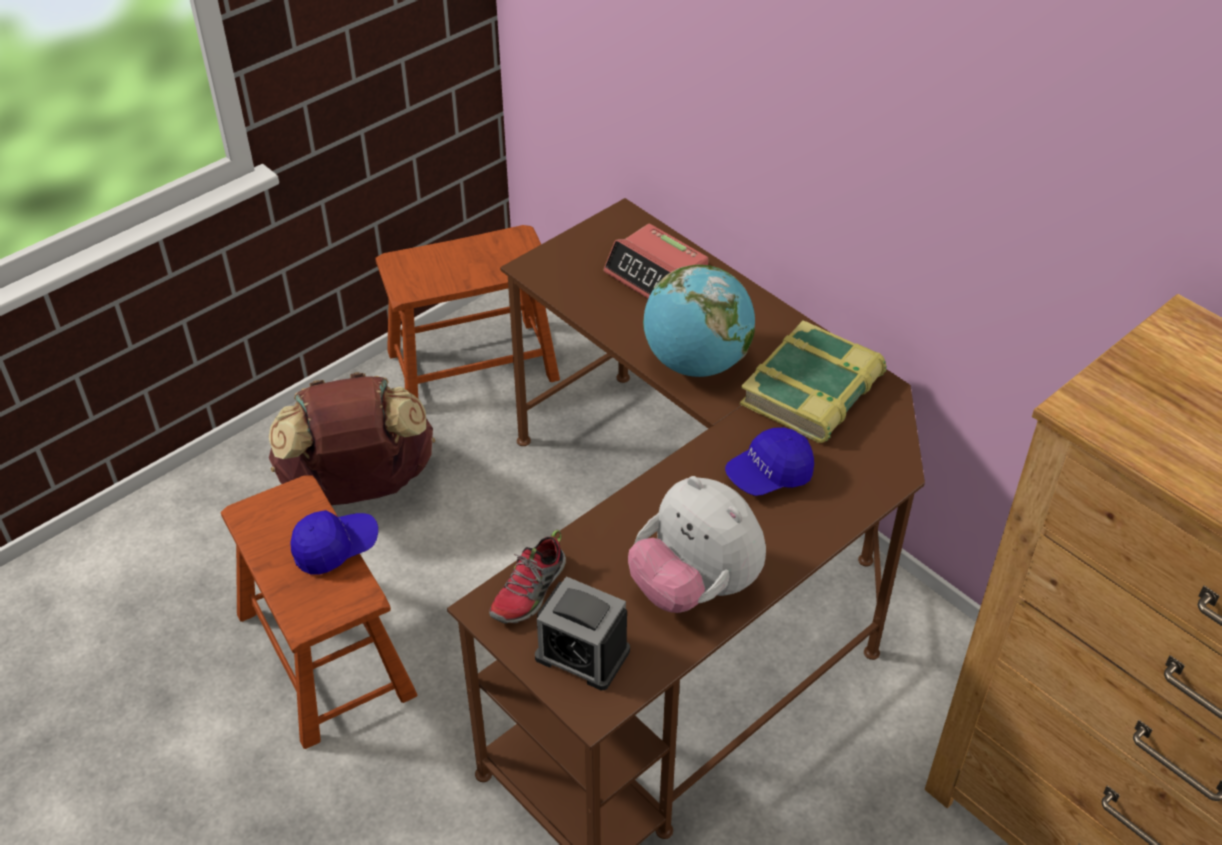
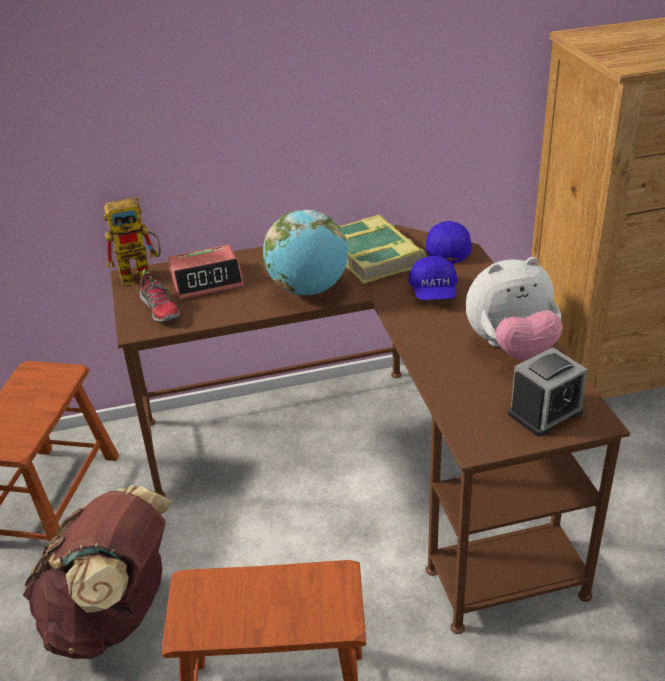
camera: 60 degrees left, 10 degrees down
(335, 548) = (274, 577): blue cap -> blue cap (447, 249)
(529, 592) = (472, 421): shoe -> shoe (160, 309)
(634, 223) = (142, 274): none -> toy robot

